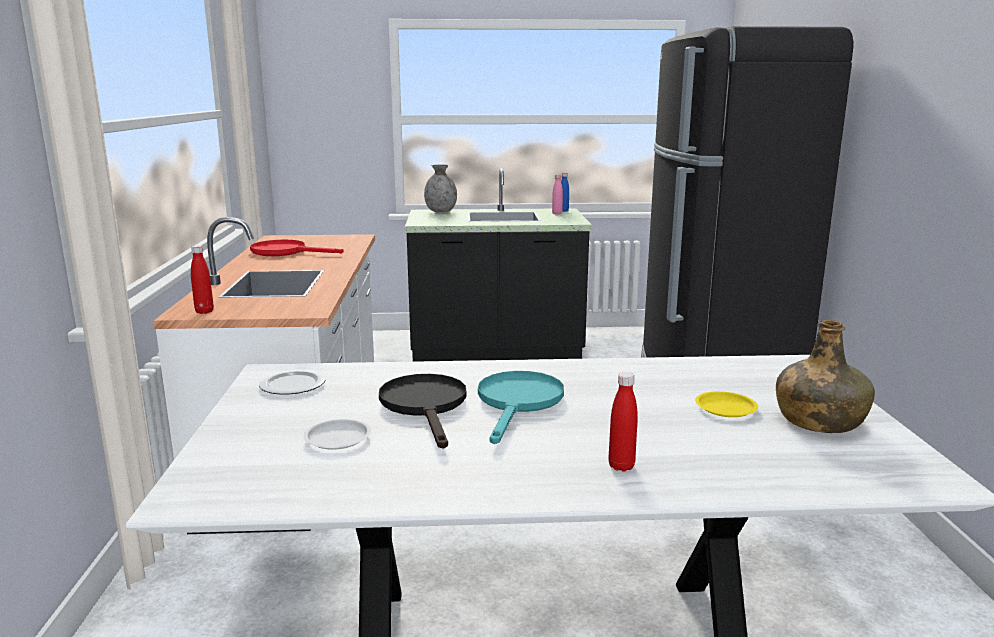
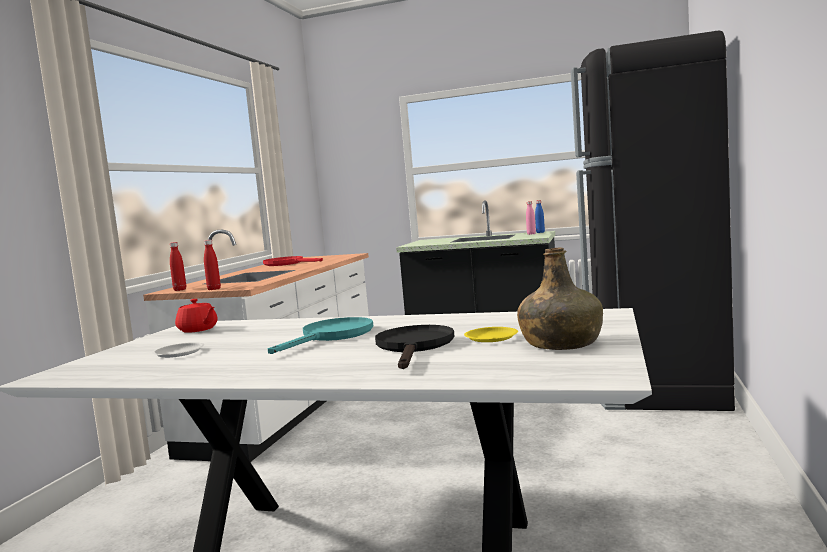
camera: 20 degrees right, 10 degrees down
(294, 385) = (198, 330): plate -> red teapot
(426, 406) = (264, 338): black frying pan -> black frying pan (414, 347)
(441, 211) = (440, 239): grey vase -> none
(621, 466) = (346, 367): red bottle -> red bottle (214, 289)

